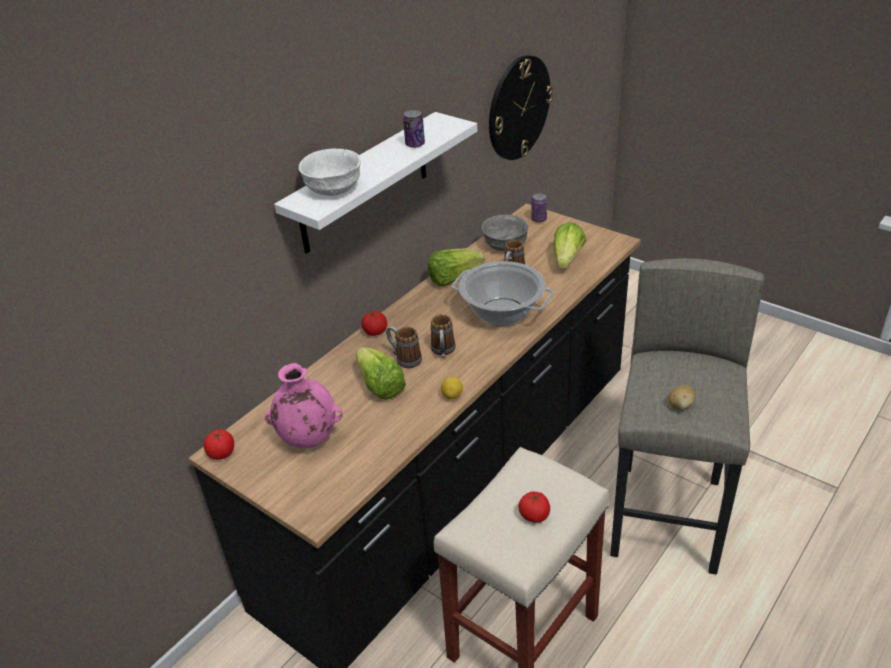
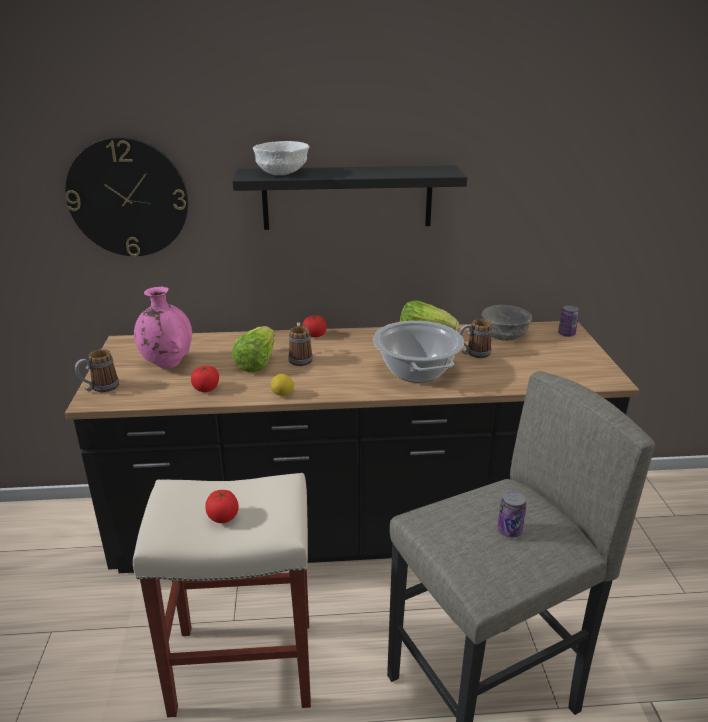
camera: 45 degrees right, 10 degrees down
(222, 453) = (123, 343): tomato -> tomato (206, 389)
(364, 183) = (347, 197): white shelf -> black shelf
(415, 144) = (391, 172): can -> can (509, 530)
(443, 352) = (330, 368): mug -> mug (100, 388)
(518, 108) = (590, 212): wall clock -> wall clock (128, 198)
(567, 259) = (538, 368): lettuce -> none
(680, 406) = (463, 534): potato -> none

